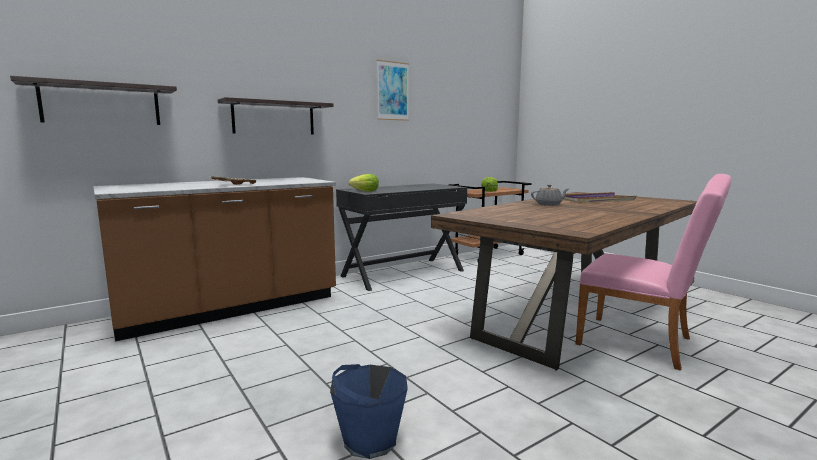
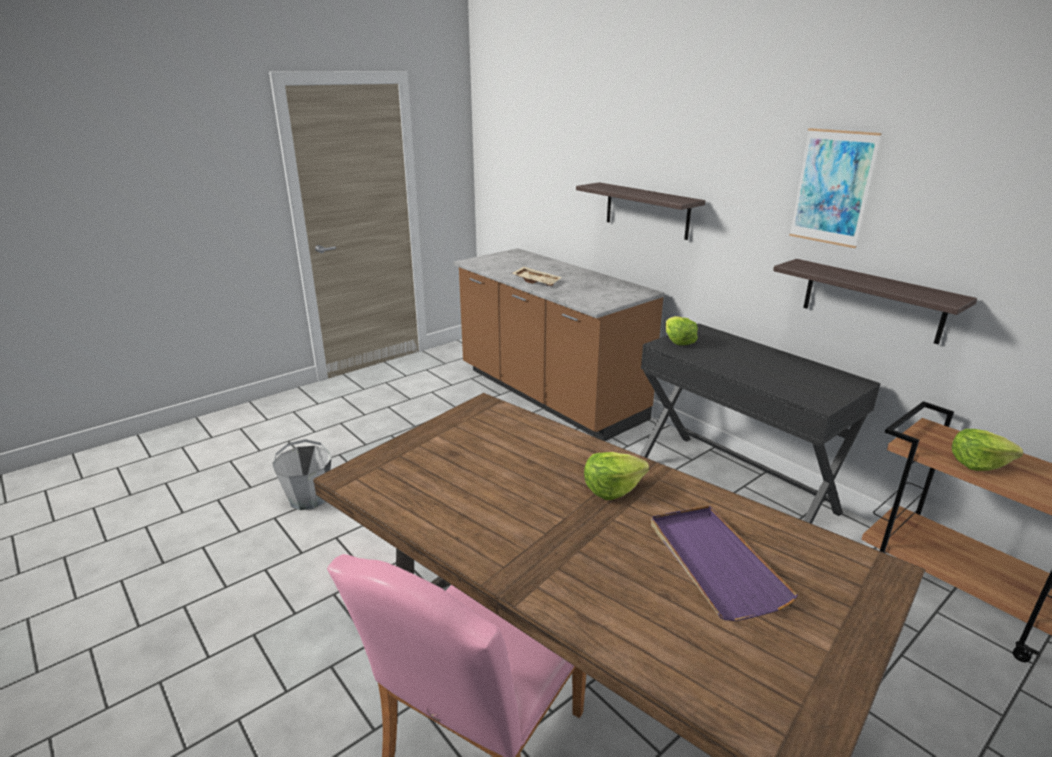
camera: 85 degrees right, 15 degrees up
(101, 104) = (528, 180): shelf -> shelf (872, 300)
(369, 440) = (309, 498): blue bucket -> grey bucket
(549, 204) = (612, 488): grey teapot -> lettuce

